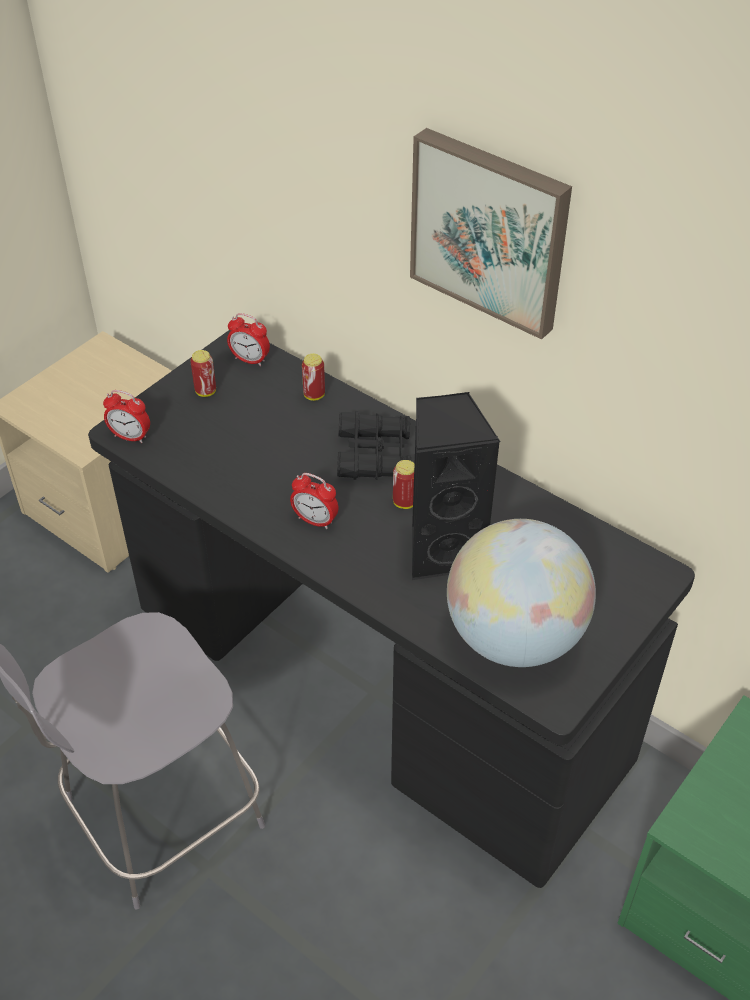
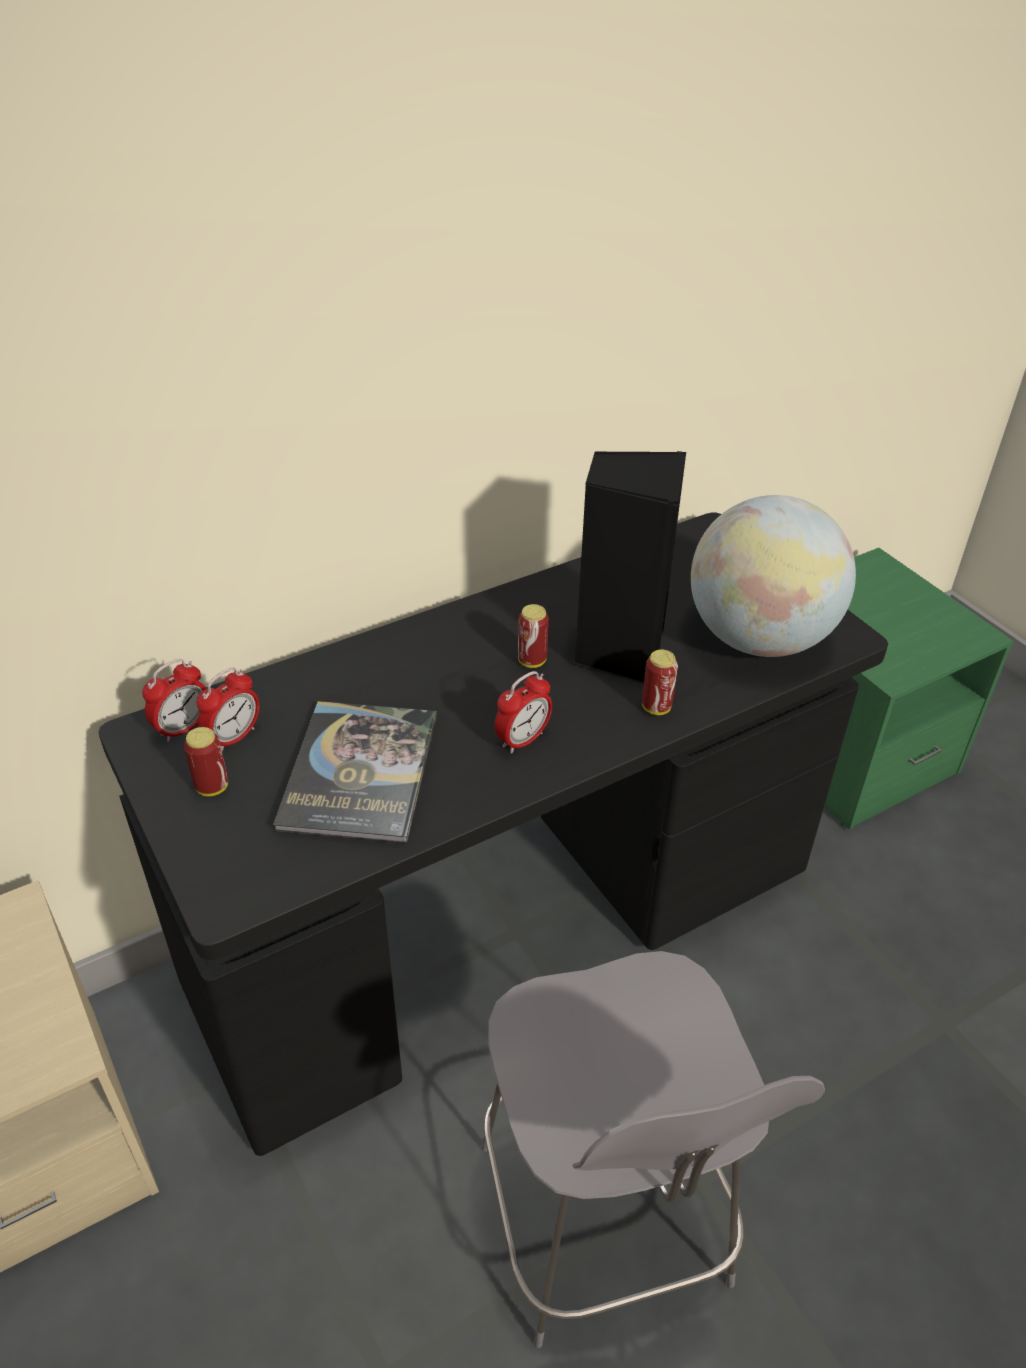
camera: 70 degrees left, 5 degrees down
(130, 437) = (247, 891): alarm clock -> alarm clock (234, 737)
(247, 450) = (360, 772): none -> book
(314, 395) = (300, 686): can -> can (656, 707)
(374, 455) = (441, 664): black binoculars -> none
(490, 230) = (457, 299): picture -> none

